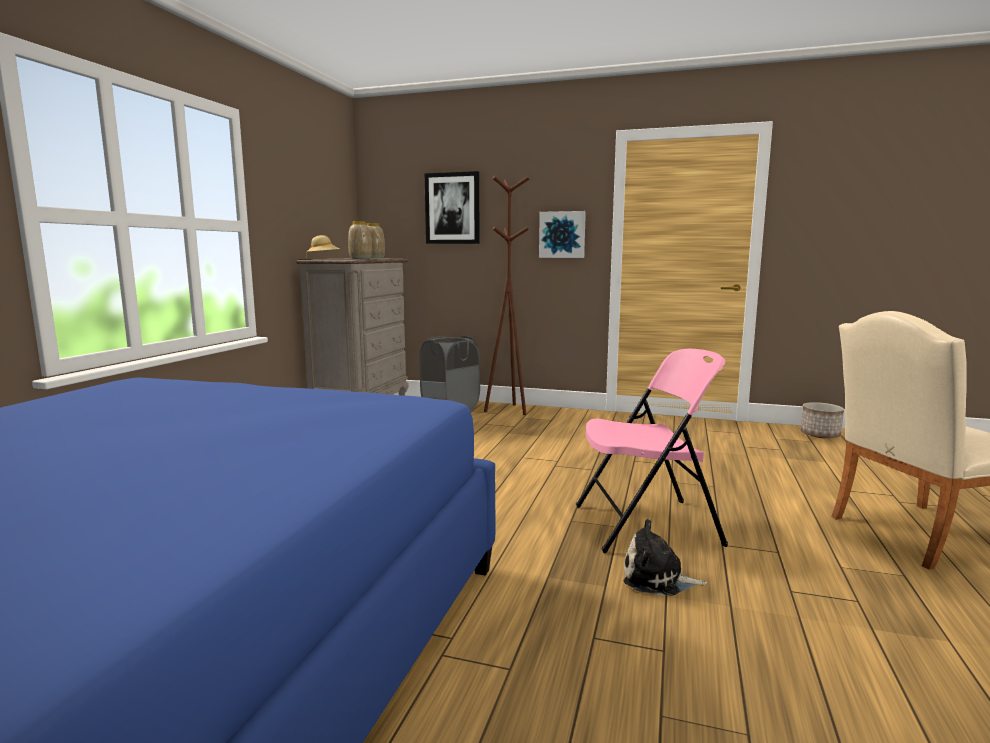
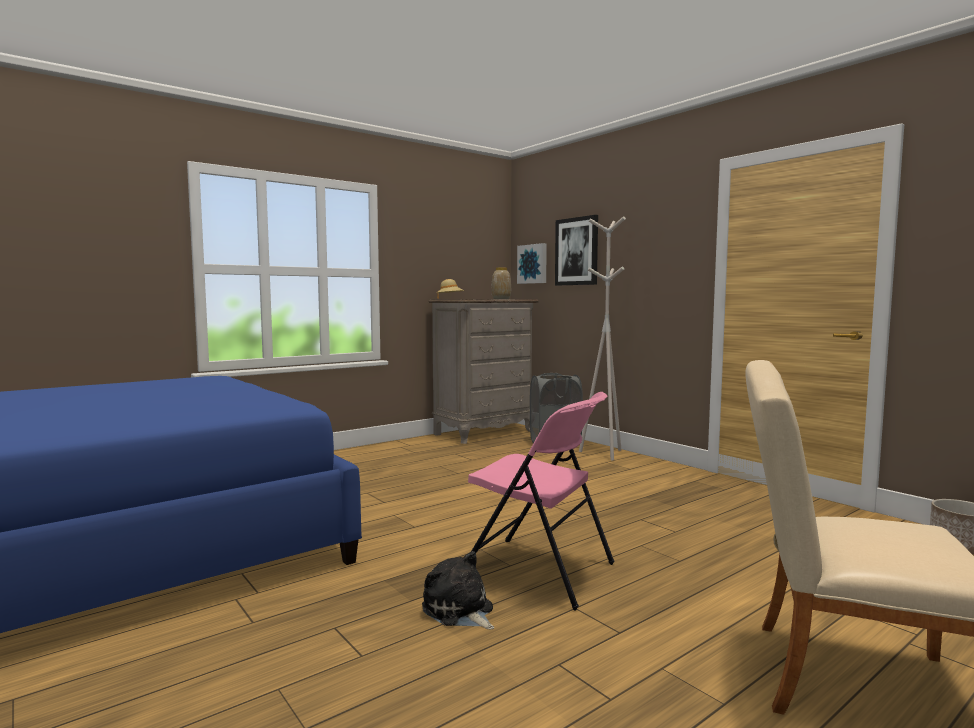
camera: 35 degrees right, 5 degrees down
(360, 258) = (478, 298): vase -> none
(508, 410) = (604, 454): brown clothes rack -> grey clothes rack
(562, 234) = (667, 274): picture -> picture (533, 264)

